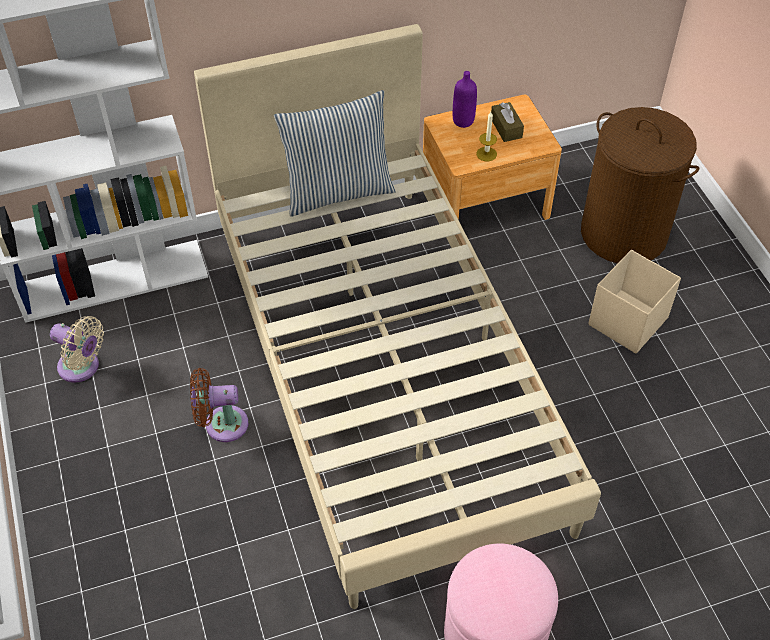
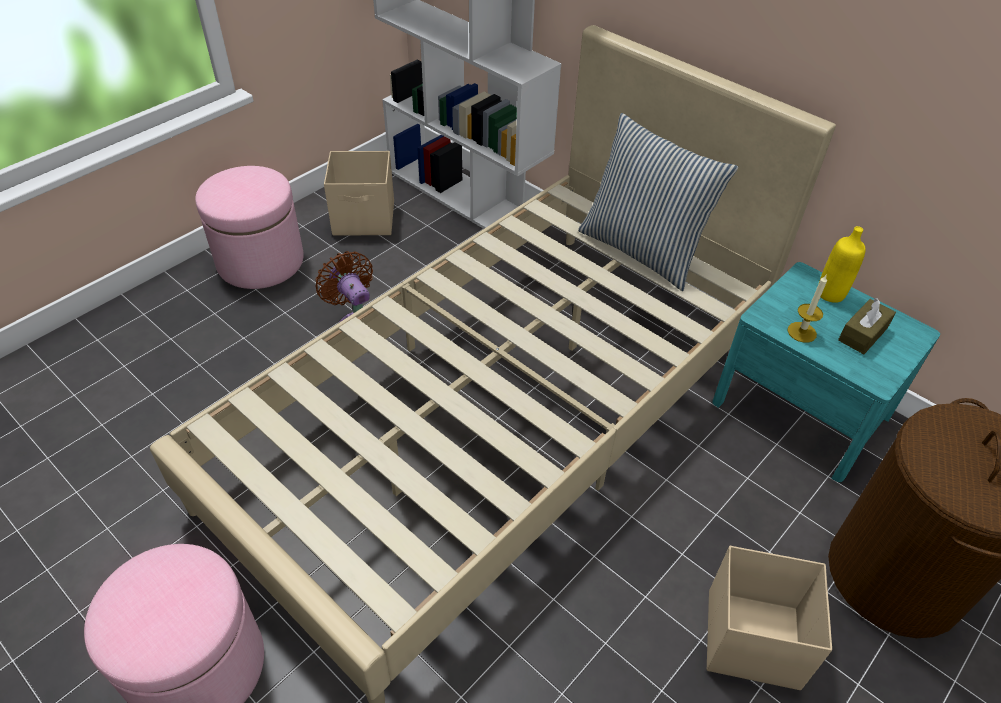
camera: 60 degrees right, 5 degrees down
(78, 471) = (260, 261): none -> pink ottoman
(82, 367) = (365, 219): beige fan -> beige storage box
(463, 121) = (830, 293): purple bottle -> yellow bottle
(485, 201) = (800, 409): brown nightstand -> turquoise nightstand

